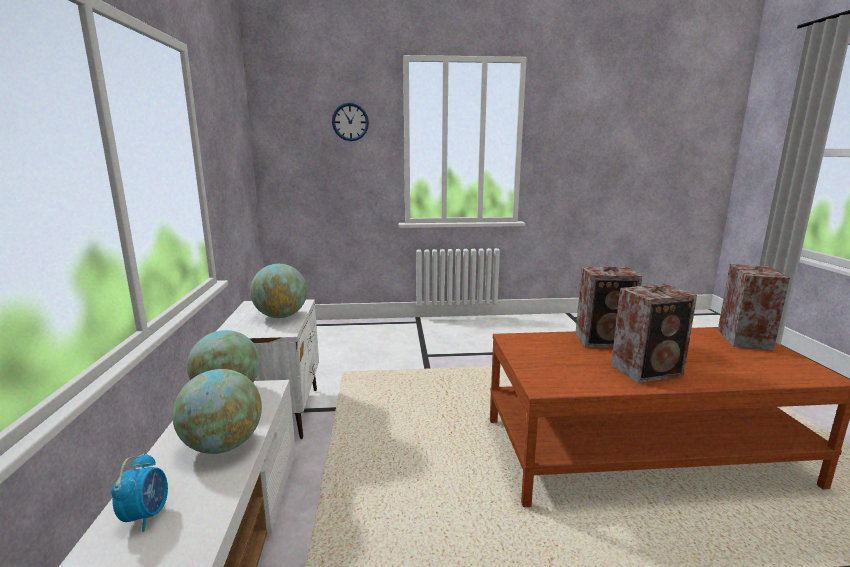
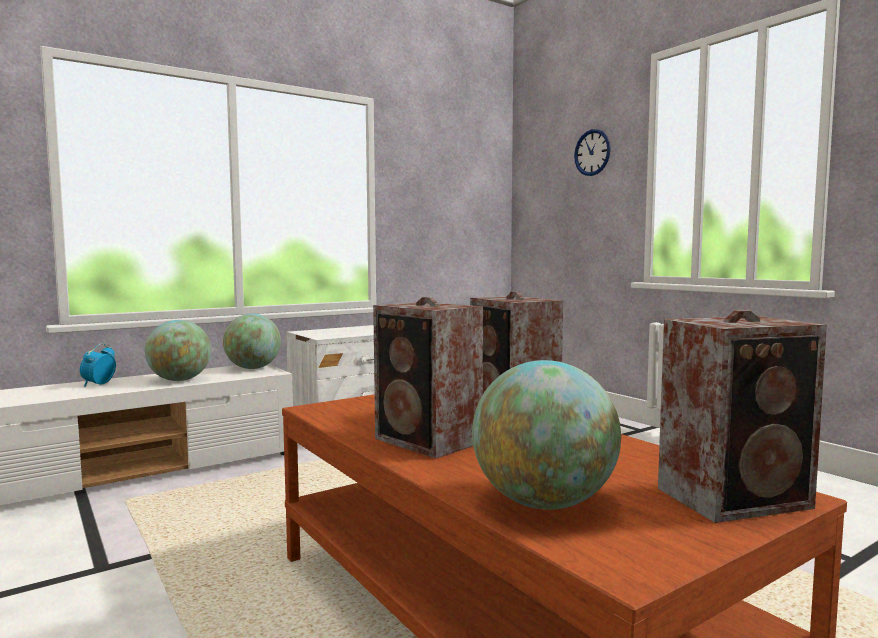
camera: 60 degrees right, 10 degrees down
(146, 515) = (98, 384): alarm clock -> alarm clock turned 135 degrees clockwise
(281, 316) = (355, 332): globe -> globe (544, 503)

